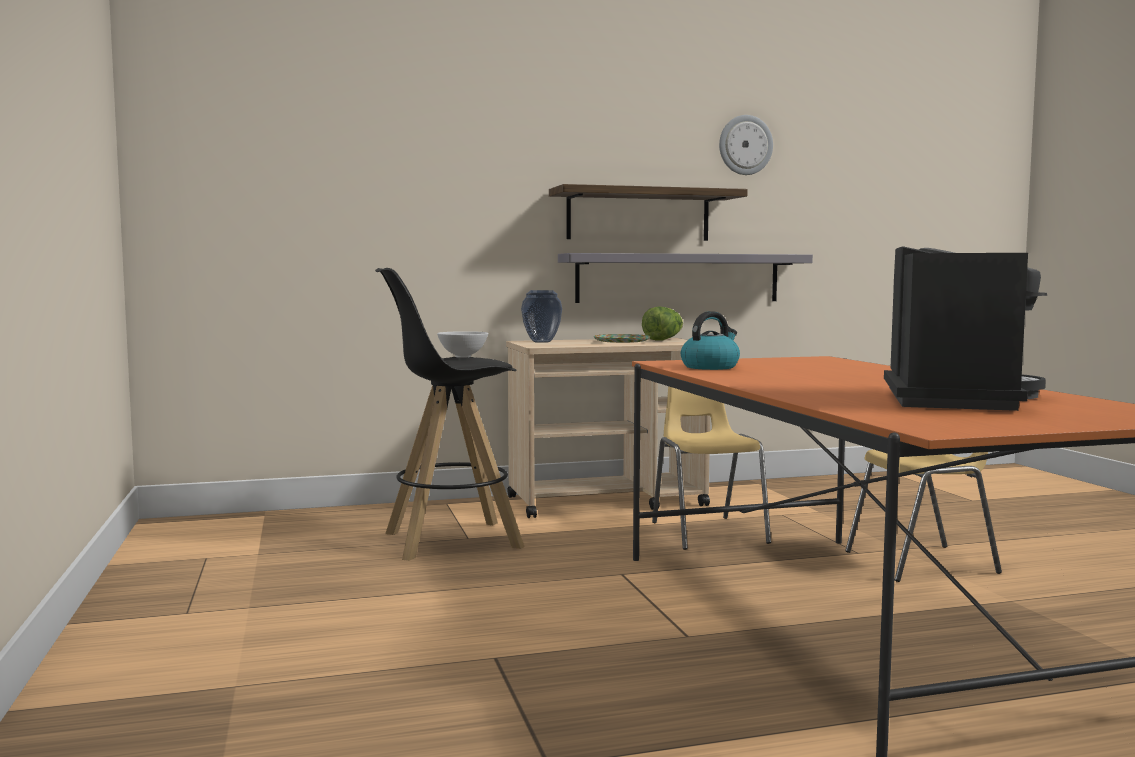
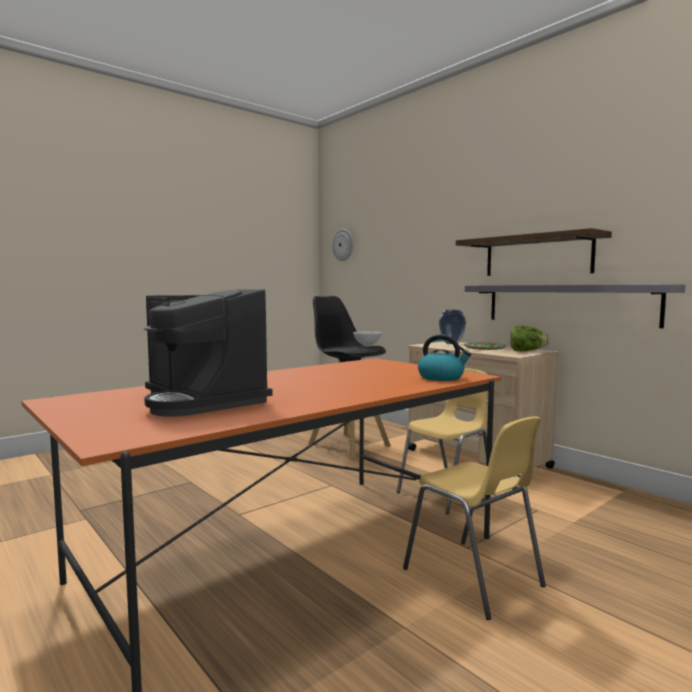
camera: 65 degrees right, 0 degrees up
(710, 367) = (356, 366): kettle -> kettle (441, 378)
(745, 145) = (635, 185): wall clock -> wall clock (343, 245)
(955, 399) = (203, 401): coffee machine -> coffee machine turned 60 degrees clockwise

